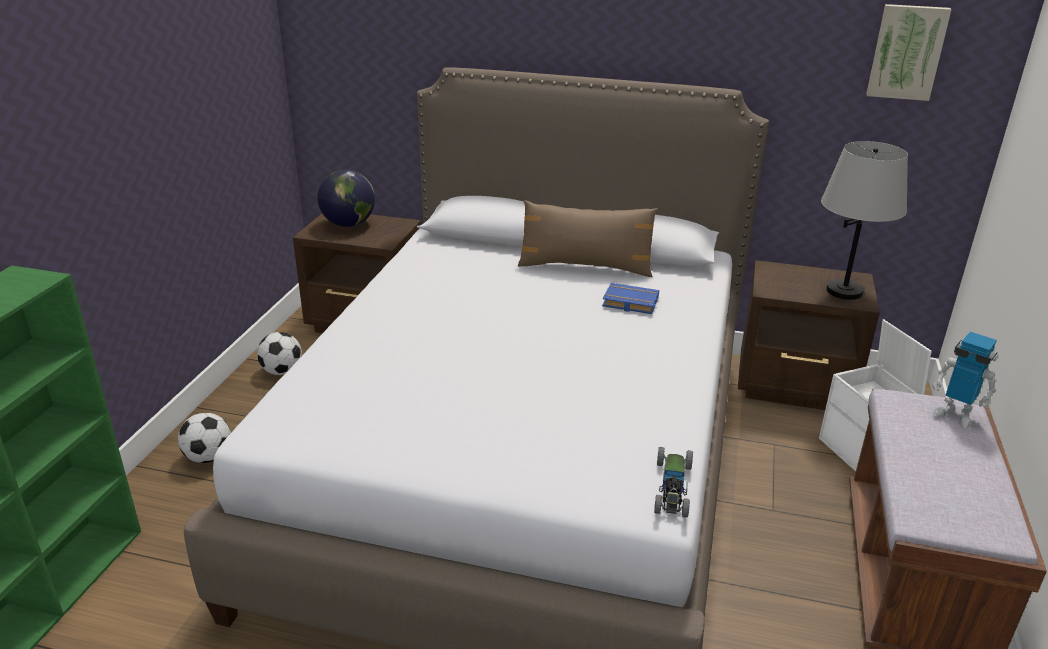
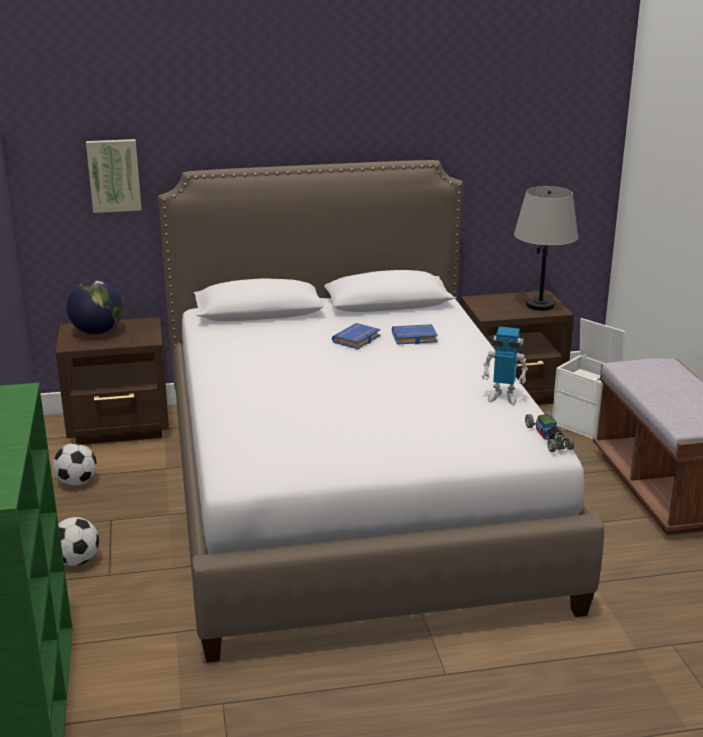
camera: 25 degrees left, 5 degrees down
(563, 290) = (357, 340): none -> blue book
(585, 266) = (356, 321): brown pillow -> none
(906, 52) = (550, 117): picture -> picture (114, 175)
(954, 415) = (664, 367): toy robot -> toy robot (503, 397)

